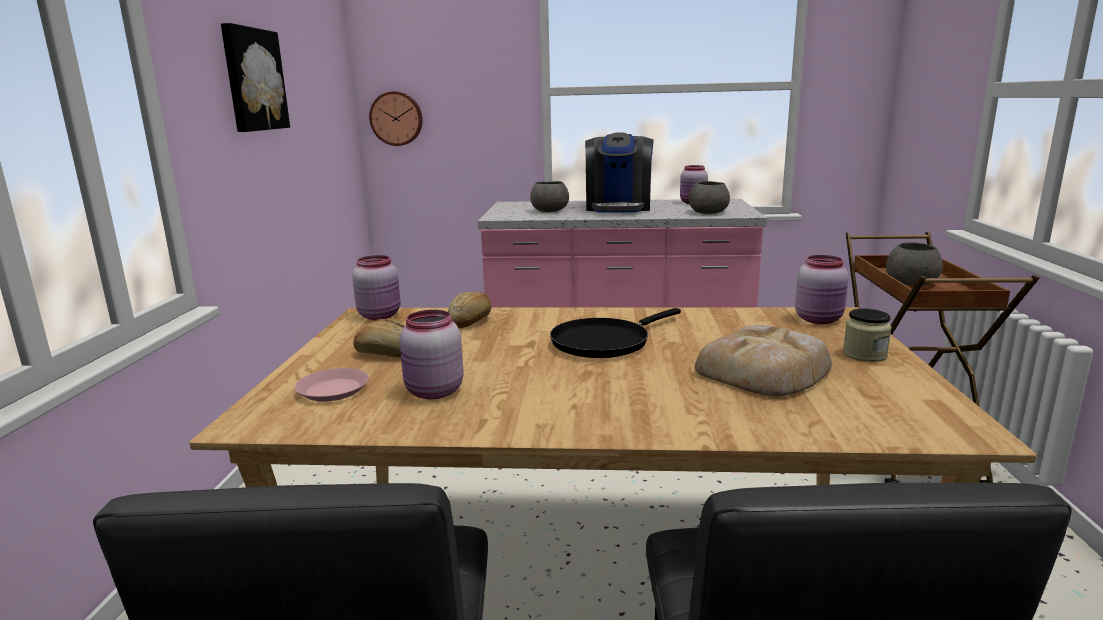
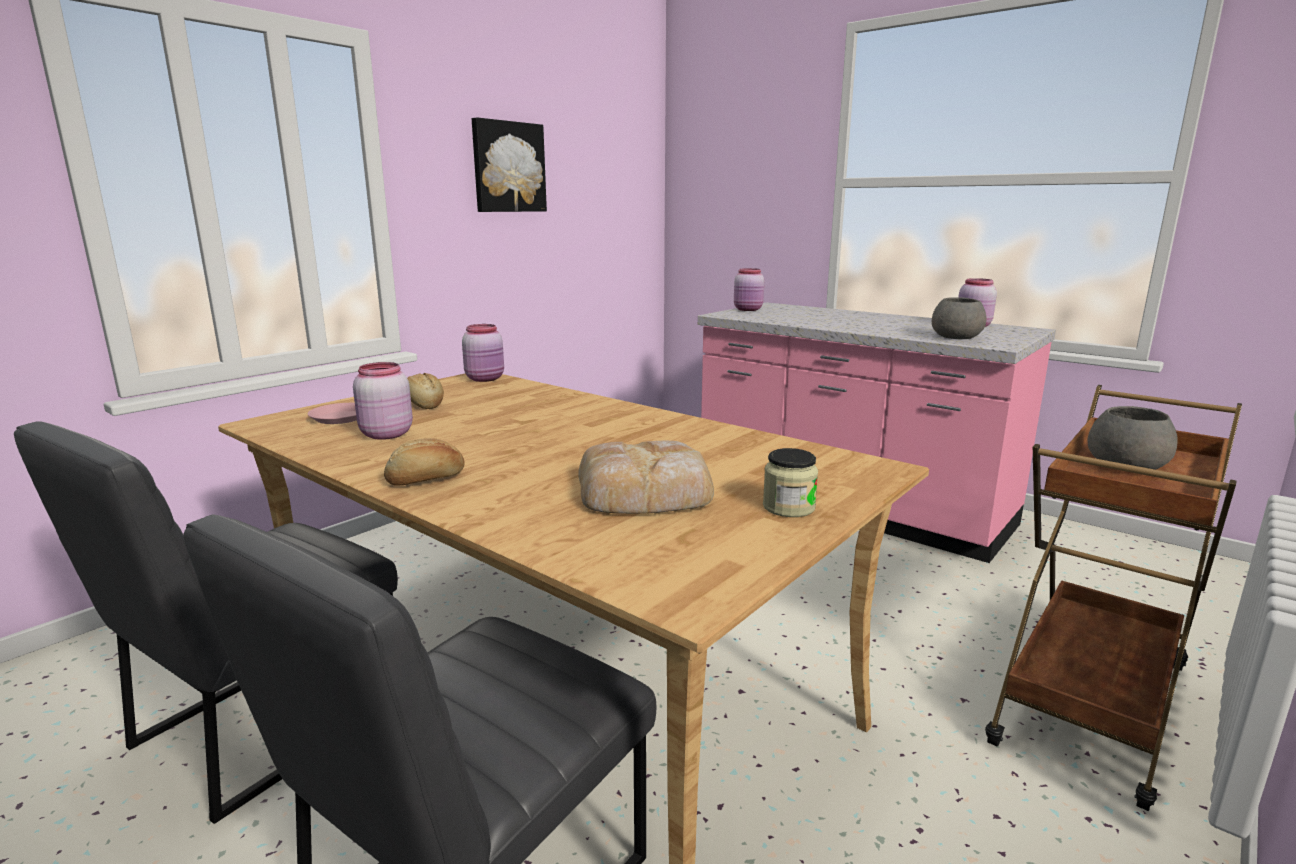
camera: 35 degrees right, 0 degrees up
(396, 118) = (696, 209): wall clock -> none
(471, 321) = (531, 396): bread -> bread (426, 479)
(549, 210) = (787, 315): grey bowl -> none
(605, 342) = (583, 433): black frying pan -> none
(618, 207) = (867, 321): coffee machine -> none
(820, 319) = (840, 466): pink jar -> pink jar (748, 309)

